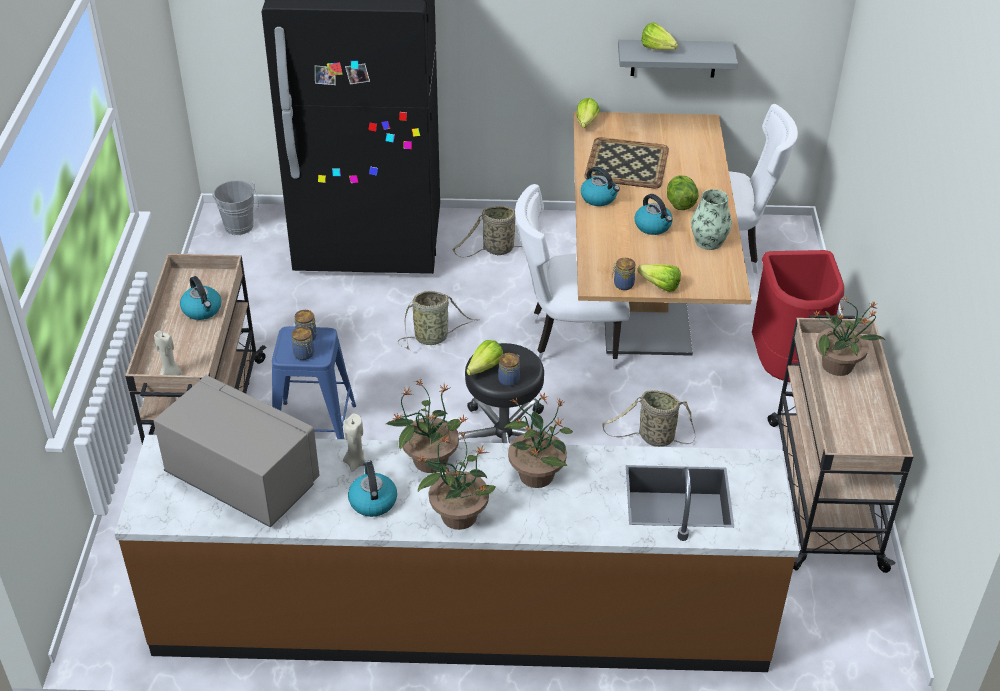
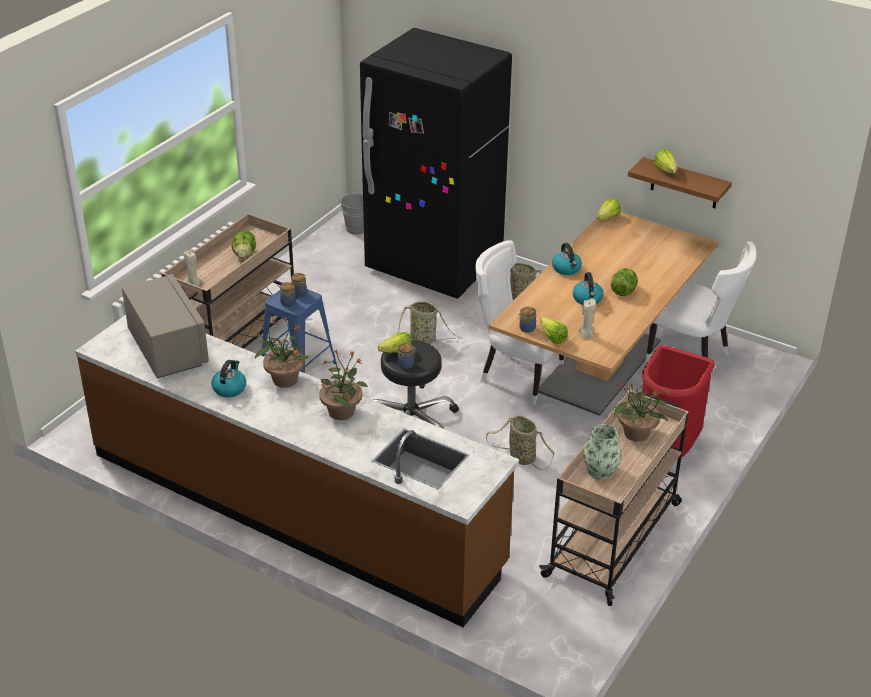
camera: 30 degrees right, 5 degrees down
(202, 310) = (244, 255): kettle -> lettuce
(355, 462) = (240, 364): beige candle -> beige candle (586, 334)
(458, 515) = (272, 415): potted plant -> none
(626, 164) = (610, 253): tray -> none
(674, 58) = (684, 184): grey shelf -> brown shelf
(708, 241) = (619, 322): vase -> vase (600, 471)

